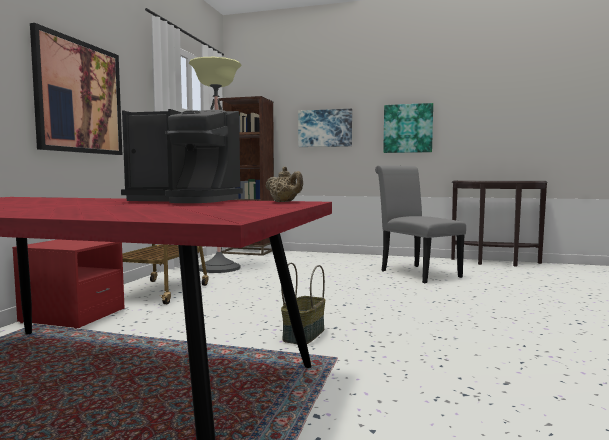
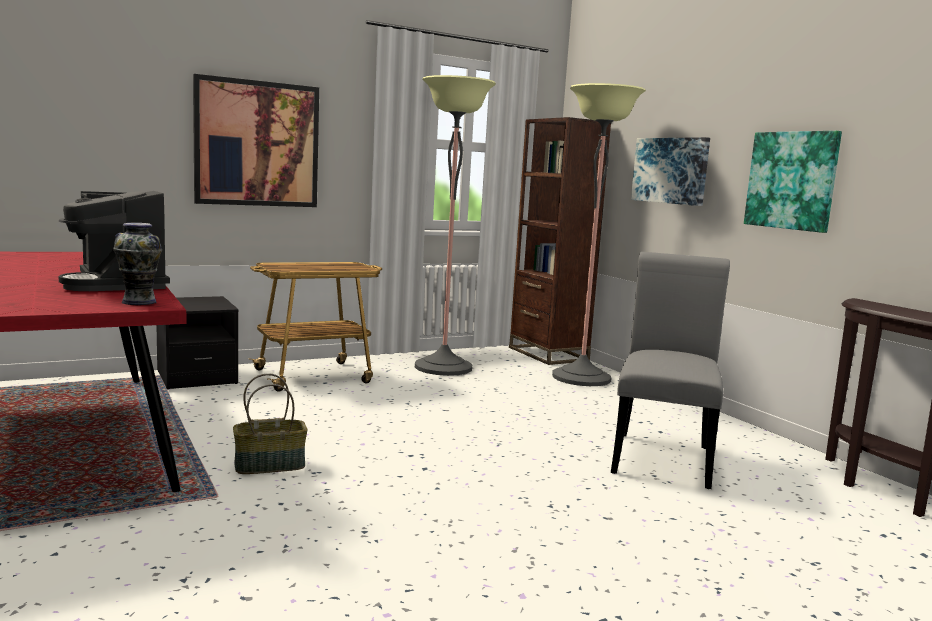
camera: 45 degrees right, 5 degrees up
(73, 316) = (196, 377): red nightstand -> black nightstand
(284, 202) = (138, 302): beige teapot -> vase
(294, 256) = (581, 377): none -> floor lamp

